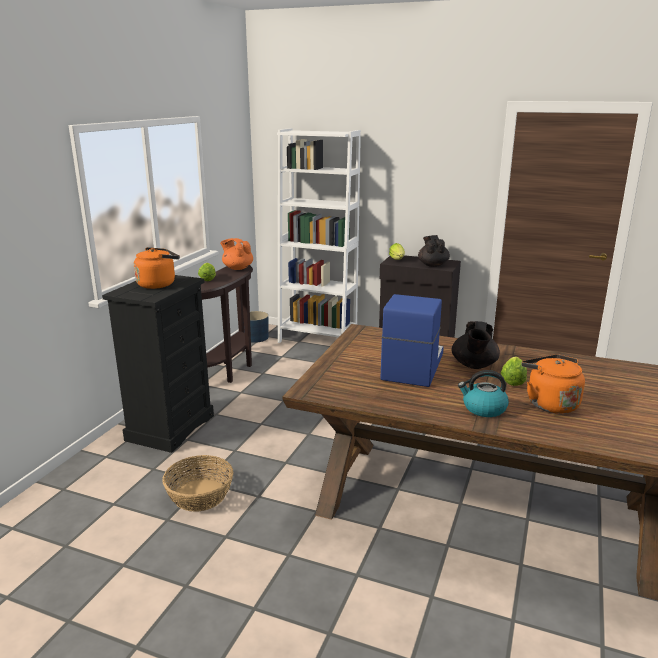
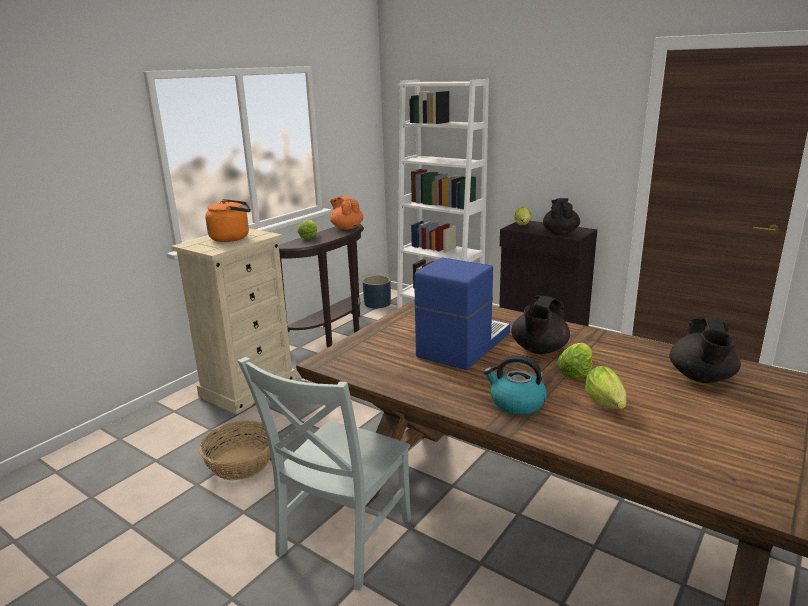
camera: 15 degrees right, 0 degrees up
(170, 427) = (248, 388): black dresser -> beige dresser
(326, 546) = (341, 540): none -> grey chair
(549, 403) = (606, 405): orange kettle -> lettuce
(602, 376) = (701, 378): none -> black teapot

